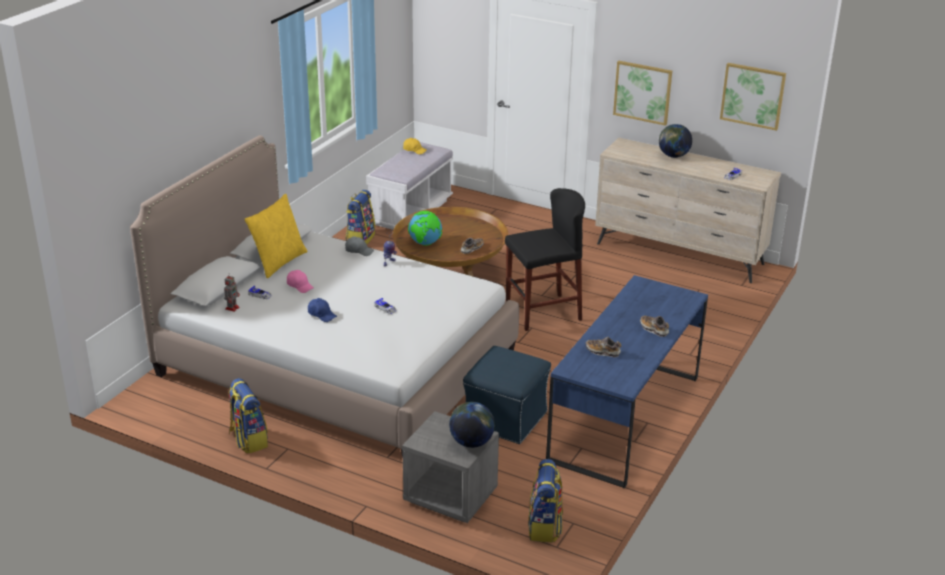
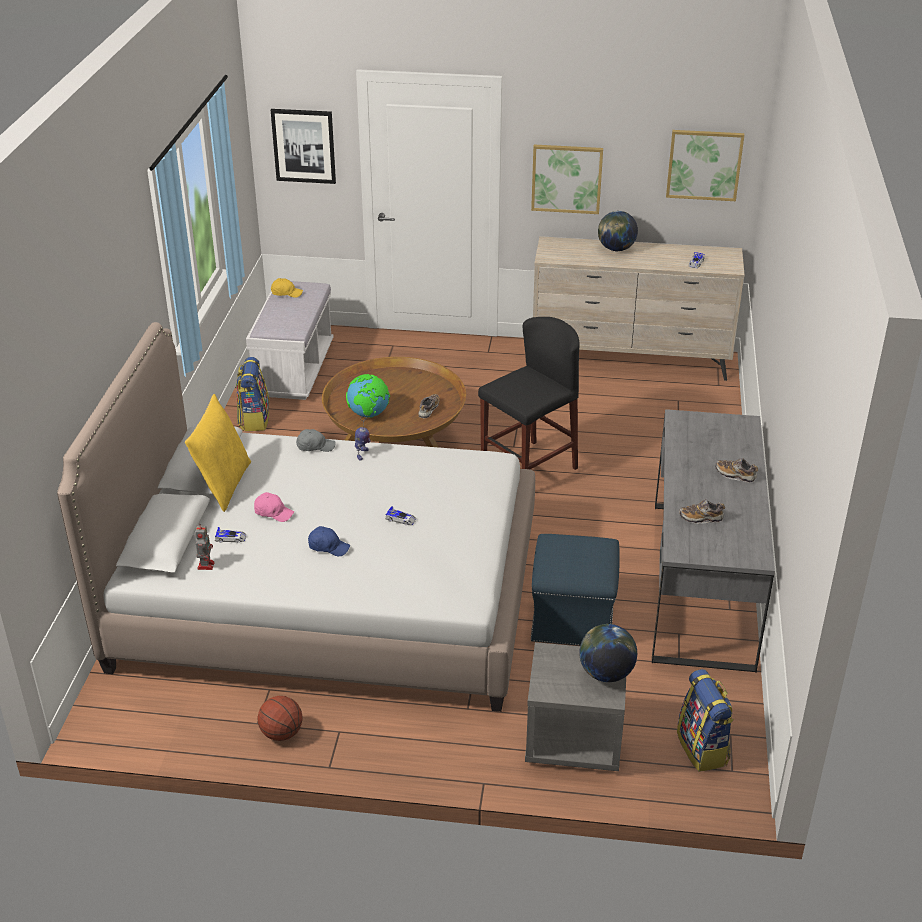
camera: 20 degrees left, 5 degrees up
(248, 440) = (282, 733): backpack -> basketball
(449, 39) = (304, 146): none -> picture
(625, 418) = (701, 582): blue desk -> grey desk

